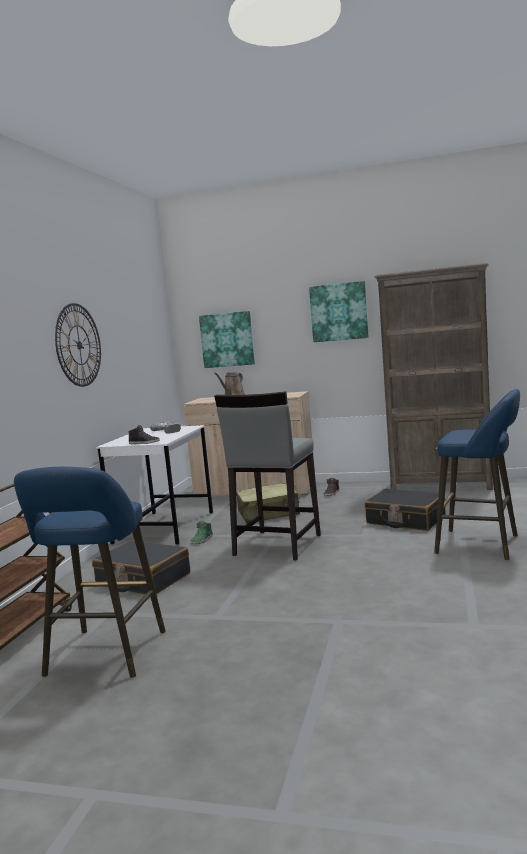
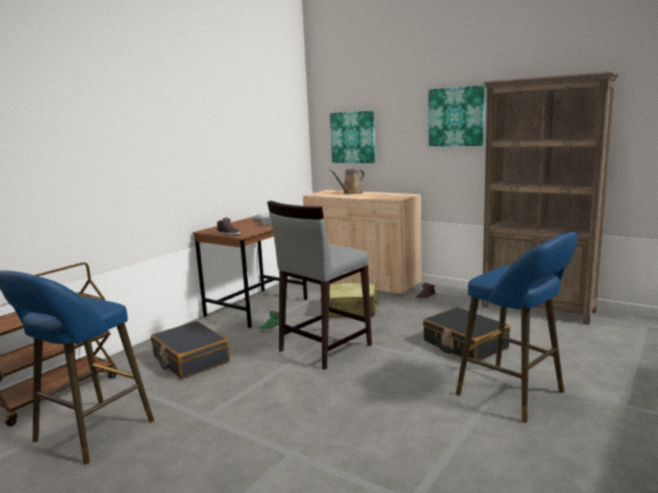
camera: 20 degrees right, 5 degrees up
(79, 345) = (179, 141): wall clock -> none
(164, 527) = (257, 307): white desk -> brown desk

